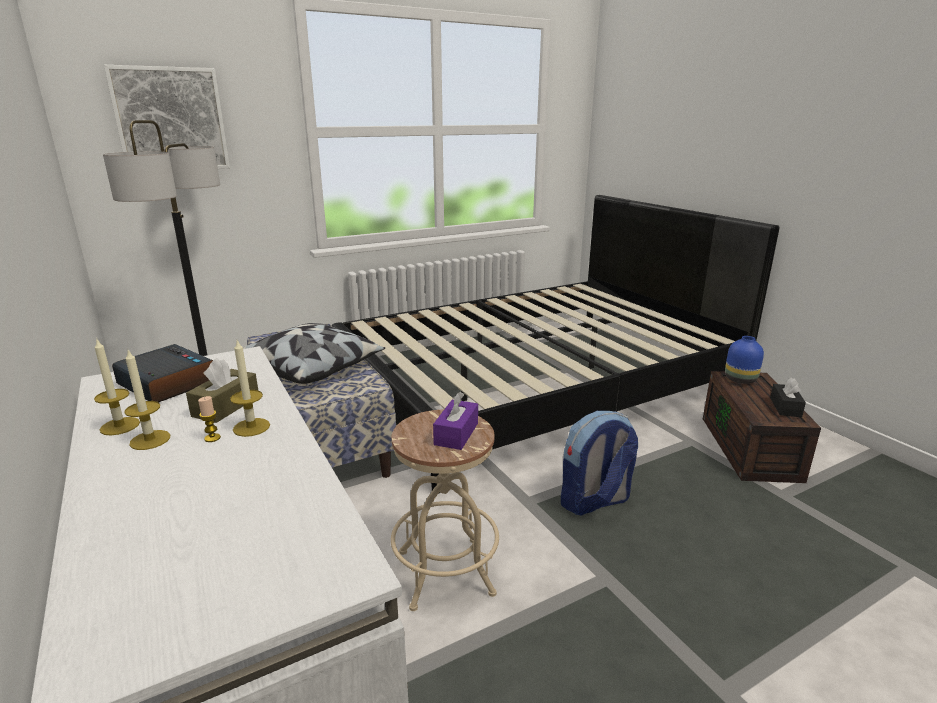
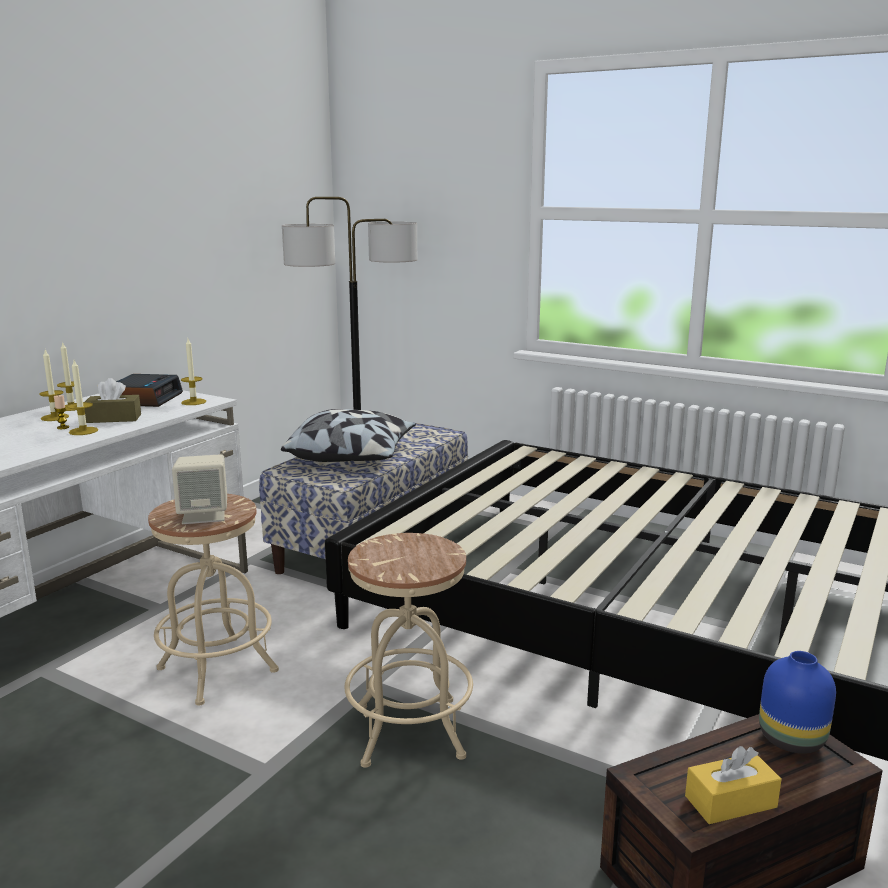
camera: 60 degrees right, 5 degrees down
(170, 120) = (410, 196): picture -> none
(234, 363) = (193, 402): none -> candle
(456, 434) = (204, 515): purple tissue box -> beige speaker
(594, 502) = (409, 731): backpack -> beige stool
(785, 407) = (730, 801): black tissue box -> yellow tissue box

